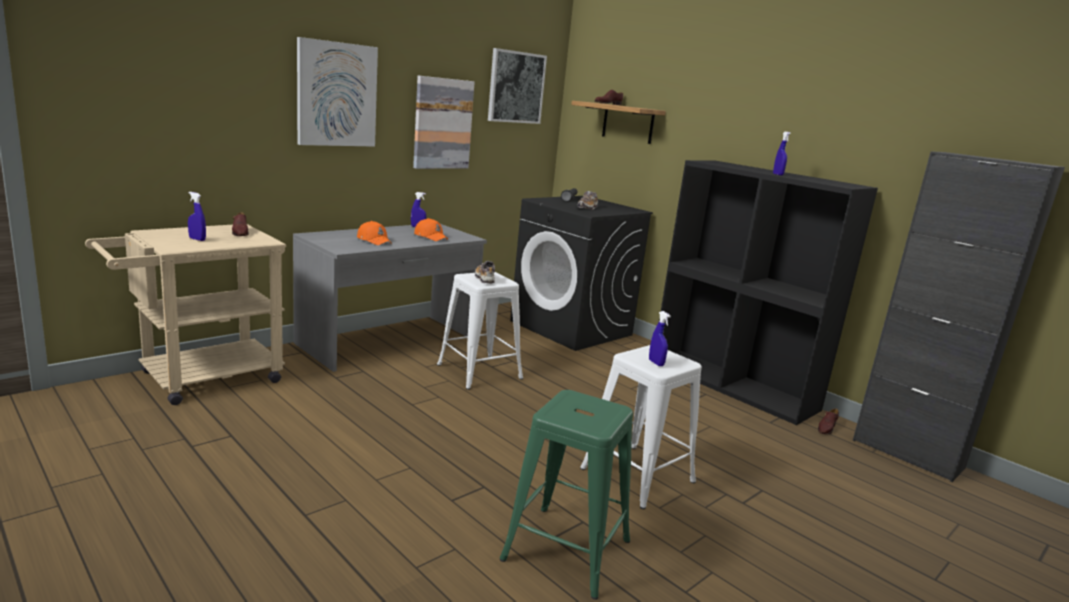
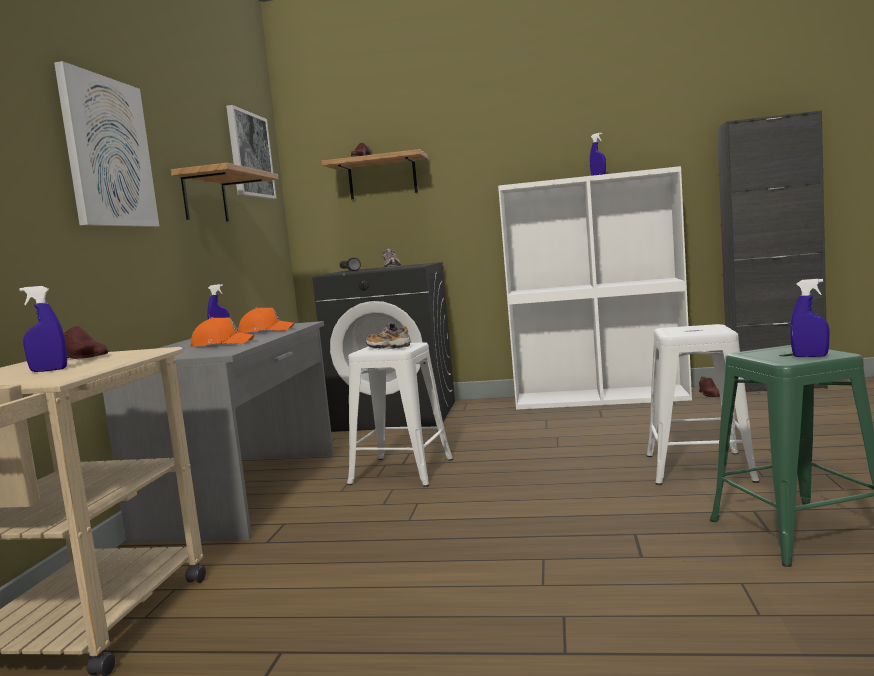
camera: 35 degrees left, 10 degrees down
(442, 123) = (205, 197): picture -> shelf
(656, 363) = (702, 331): blue spray bottle -> blue spray bottle (810, 356)
(734, 385) = (601, 398): black bookcase -> white bookcase

